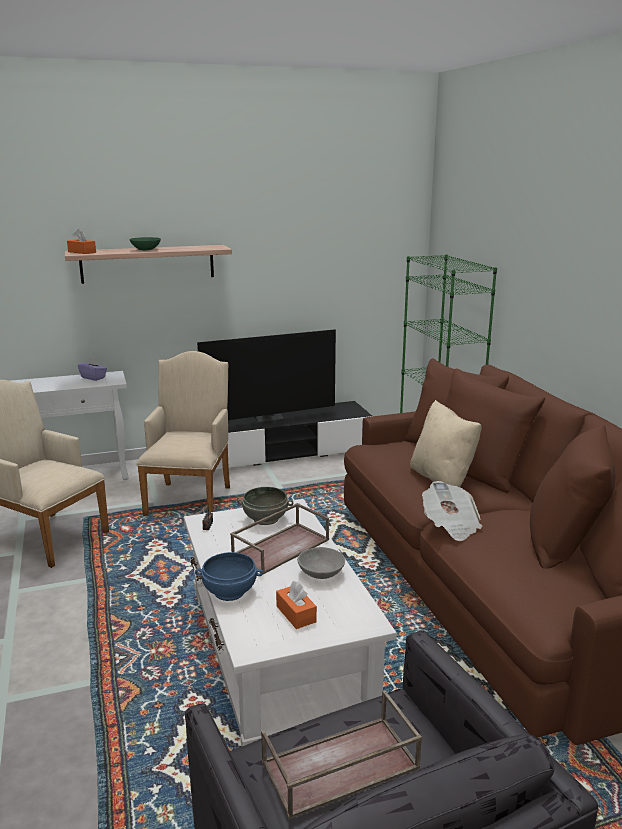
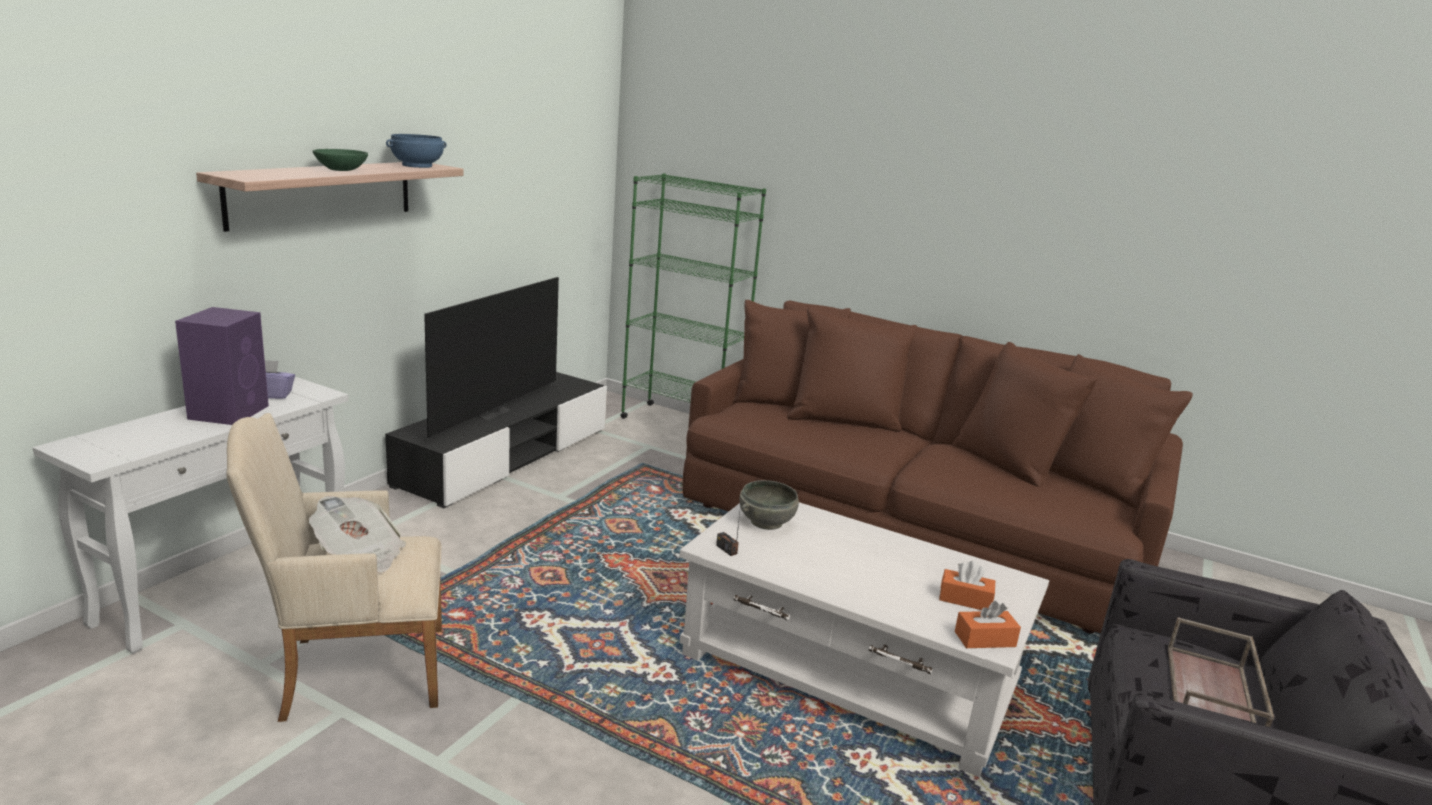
camera: 45 degrees left, 0 degrees up
(63, 382) = (230, 412): none -> purple speaker
(82, 252) = (249, 175): orange tissue box -> orange tissue box (985, 639)
(190, 498) = (480, 547): beige armchair -> none
(229, 592) = (880, 606): blue bowl -> blue bowl (417, 166)
(281, 547) = (834, 544): brown tray -> none
(321, 573) = (912, 555): grey bowl -> none
(442, 480) = (842, 433): beige pillow -> none
(450, 525) = (925, 473): newspaper -> newspaper (360, 554)

